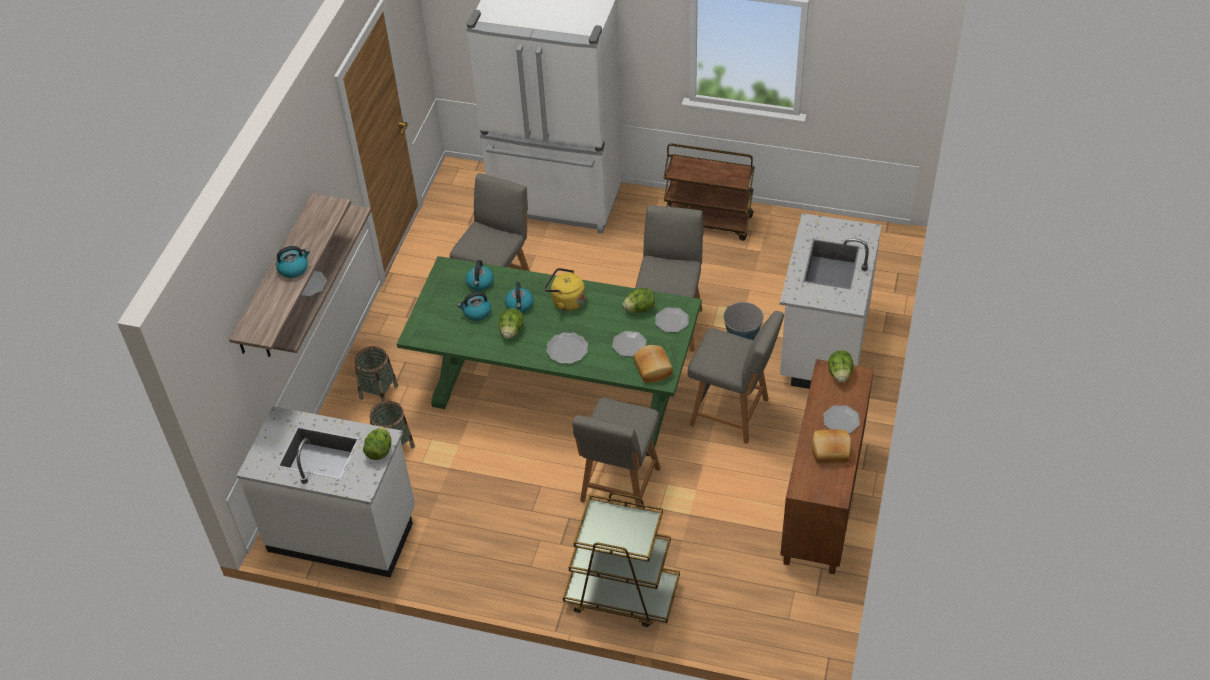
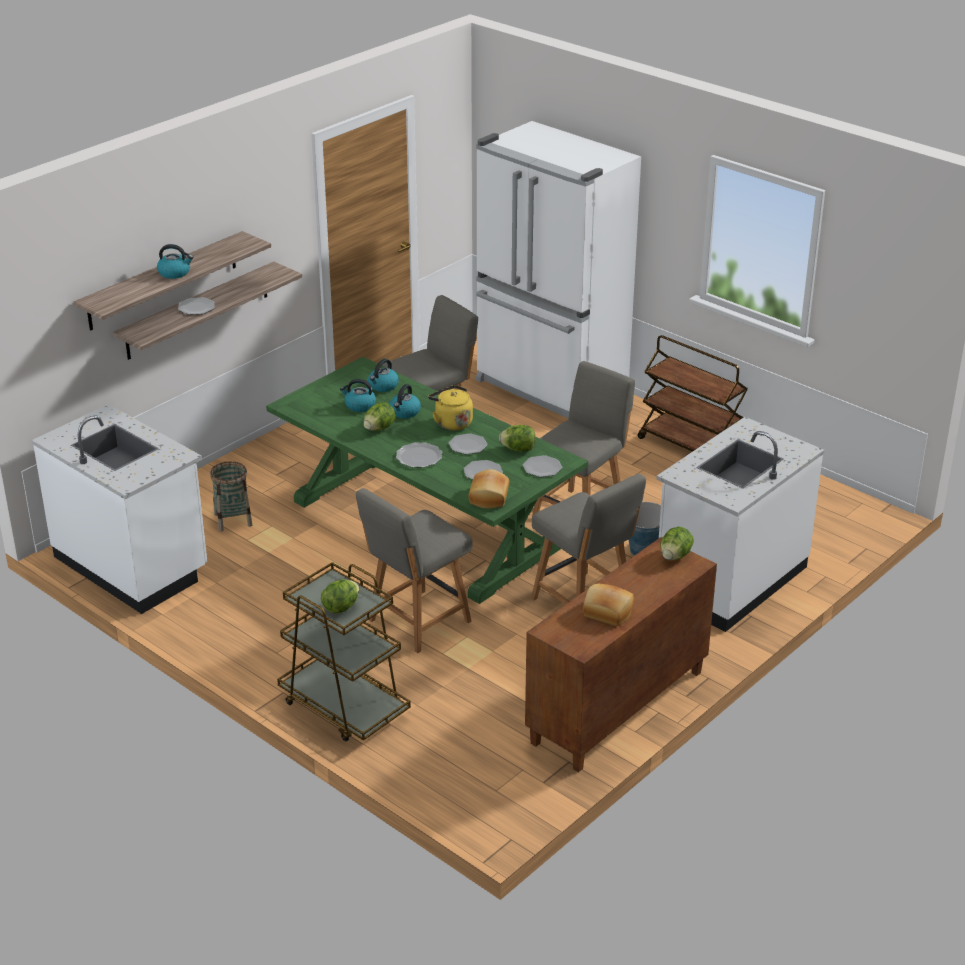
camera: 25 degrees right, 15 degrees down
(378, 392) = (256, 476): basket -> none
(379, 451) = (167, 463): lettuce -> lettuce (341, 607)
(841, 420) = (642, 592): plate -> plate (468, 445)

